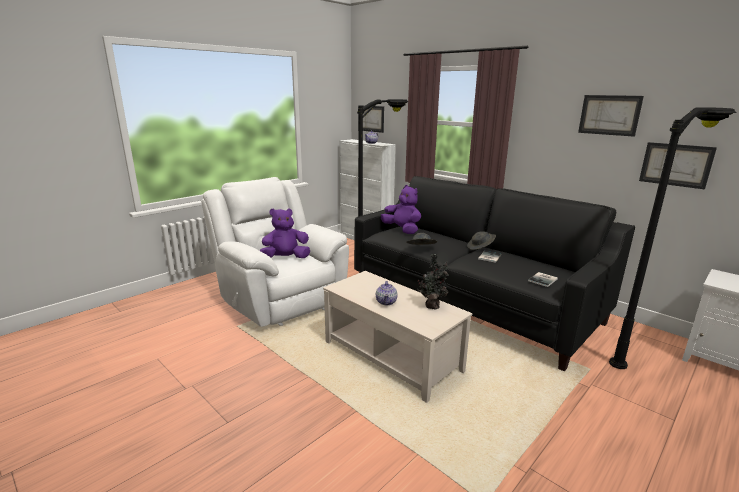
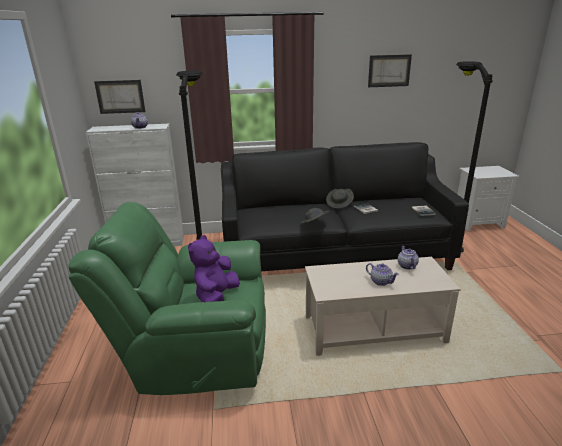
camera: 50 degrees left, 5 degrees up
(279, 300) = (195, 351): white armchair -> green armchair
(402, 230) = (259, 214): purple plush toy -> none
(432, 306) = (406, 265): potted plant -> teapot
(675, 165) = (434, 103): picture -> none

